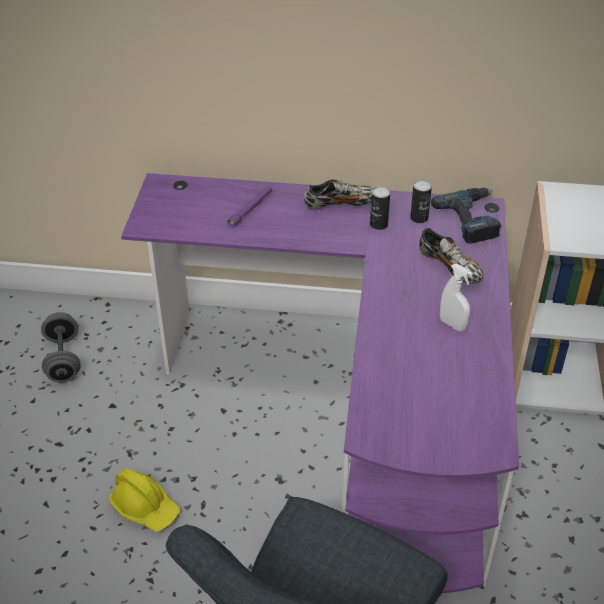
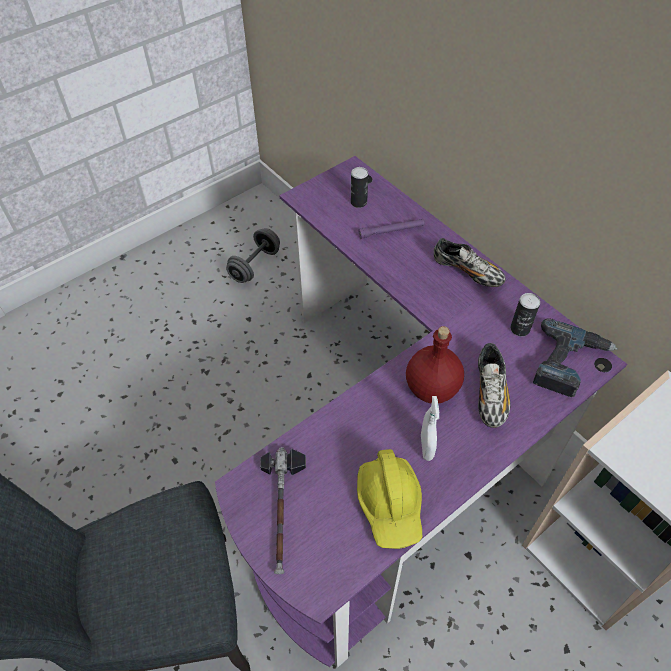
camera: 45 degrees right, 10 degrees up
(145, 507) = (194, 404): yellow hard hat -> yellow hard hat (390, 504)
(378, 224) = (477, 311): can -> can (358, 202)
(412, 289) = (432, 389): none -> red bottle
(413, 427) = (283, 510): none -> hammer

